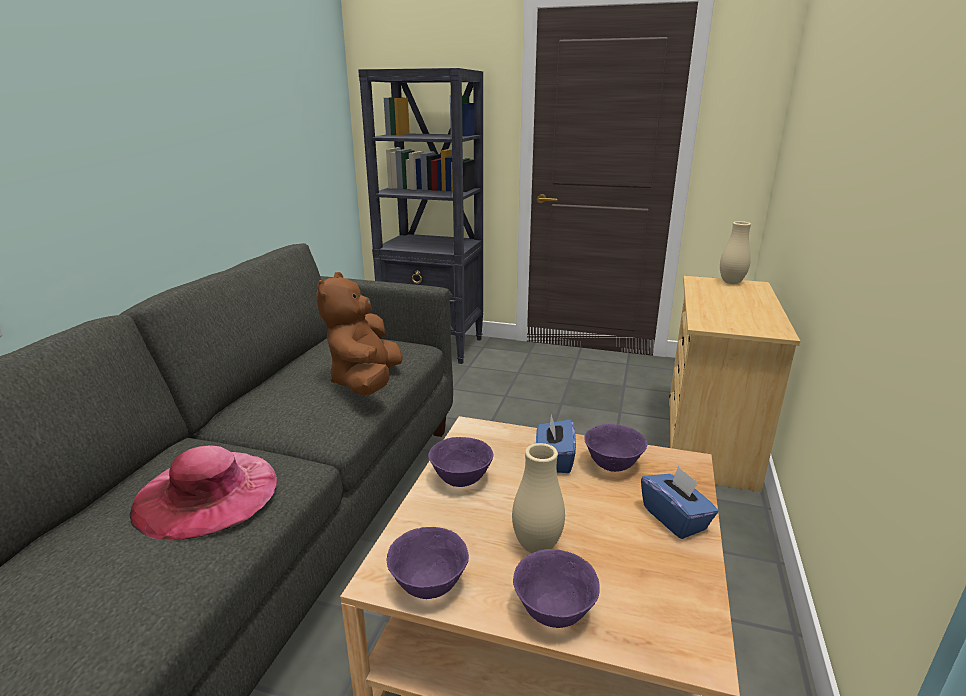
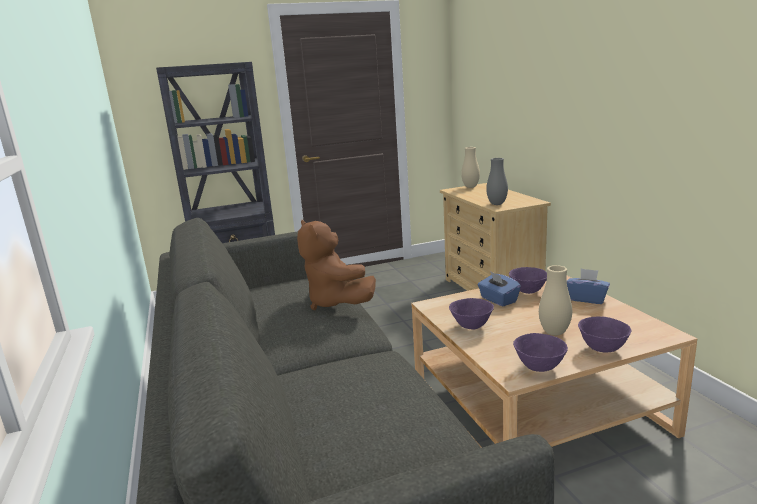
camera: 35 degrees left, 5 degrees down
(207, 493) = (363, 384): pink hat -> none
(713, 318) = (497, 204): none -> grey vase

